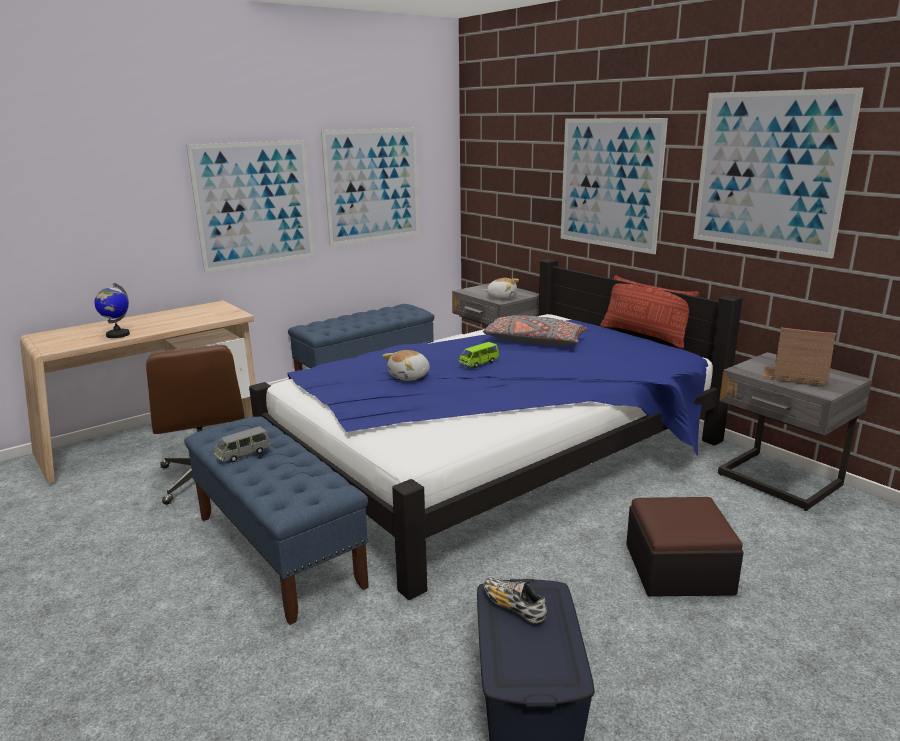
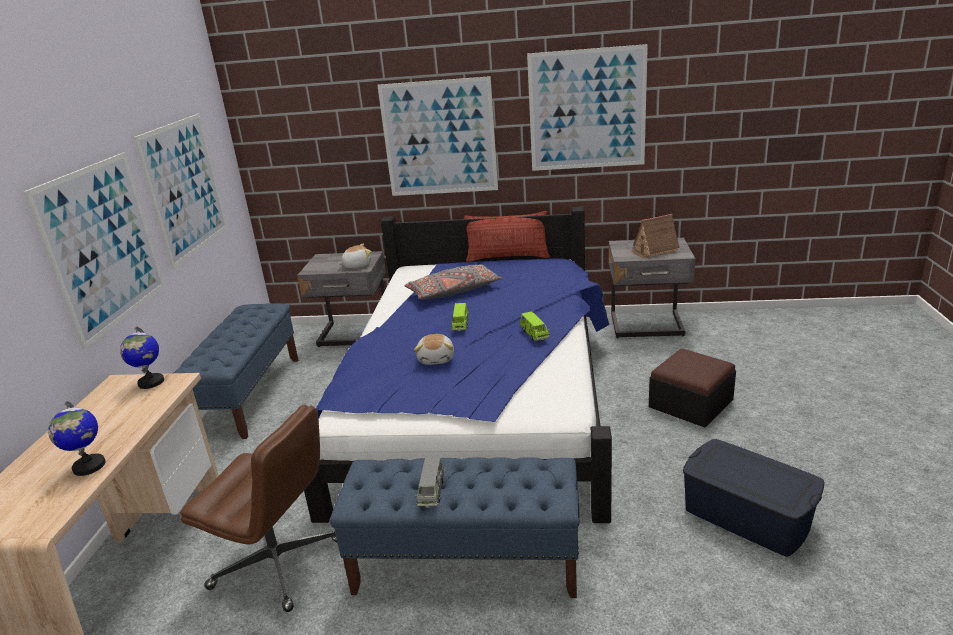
camera: 45 degrees left, 5 degrees up
(225, 310) = (150, 382): none -> globe
(513, 607) = (721, 468): shoe -> none
(514, 393) = (534, 334): none -> green toy car

